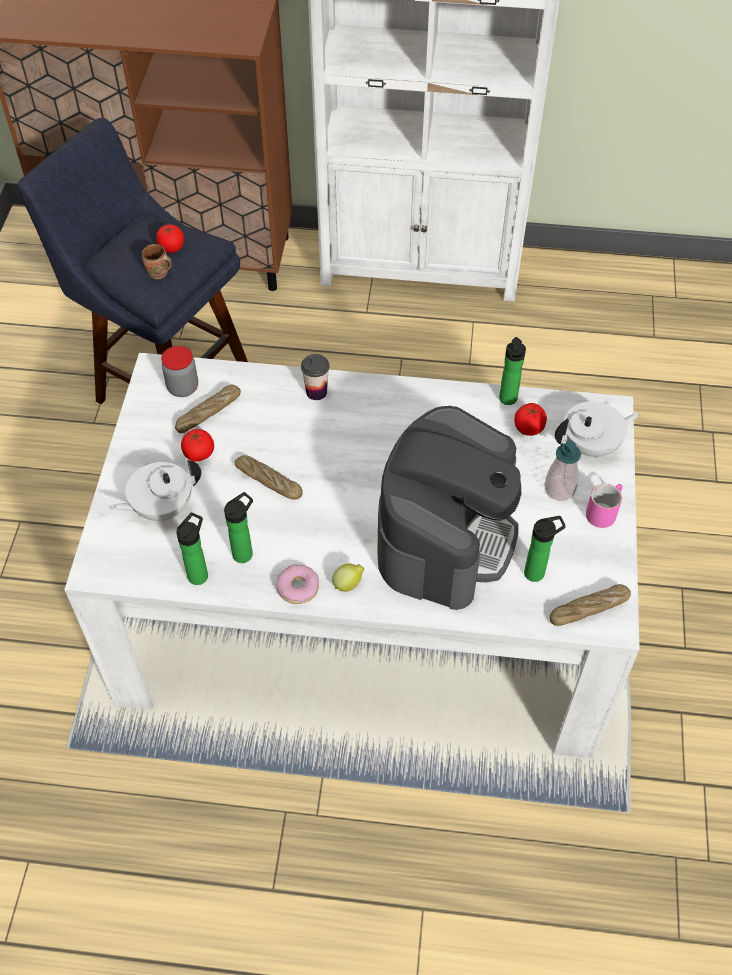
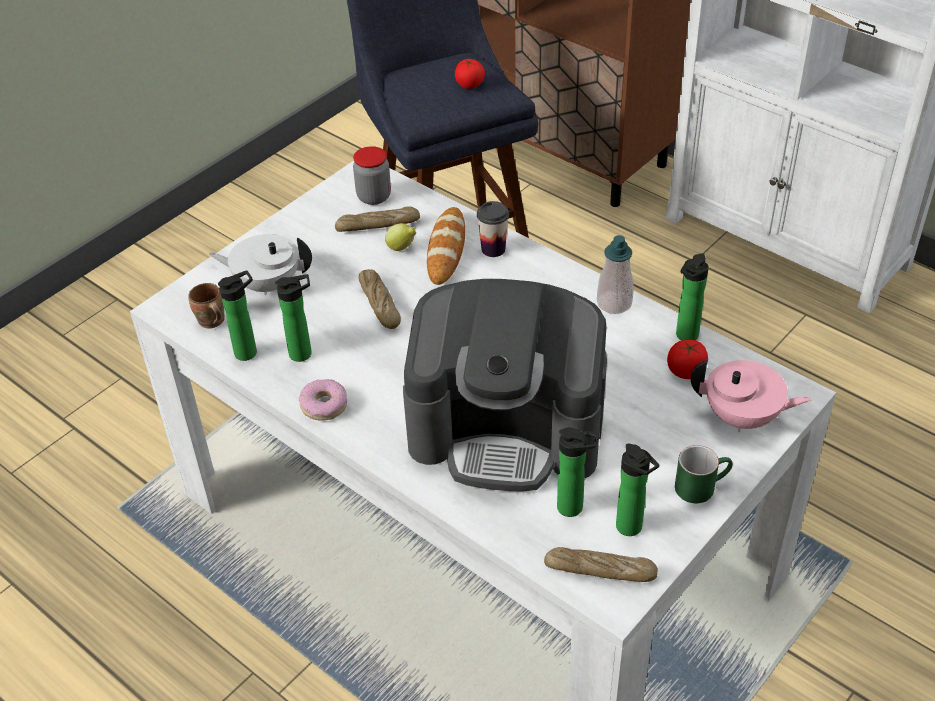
camera: 35 degrees right, 10 degrees down
(159, 274) = (439, 101): brown mug -> brown mug (211, 322)
(199, 453) = (339, 255): tomato -> none
(280, 409) = (446, 249): none -> bread
(348, 584) = (373, 425): lemon -> lemon (401, 248)
(445, 535) = (508, 428): coffee machine -> coffee machine turned 45 degrees clockwise
(559, 489) = (669, 442): soap dispenser -> soap dispenser (614, 303)
(585, 567) = (632, 529): none -> bottle
(591, 446) = (743, 418): white teapot -> pink teapot
(603, 511) = (701, 485): pink mug -> green mug

